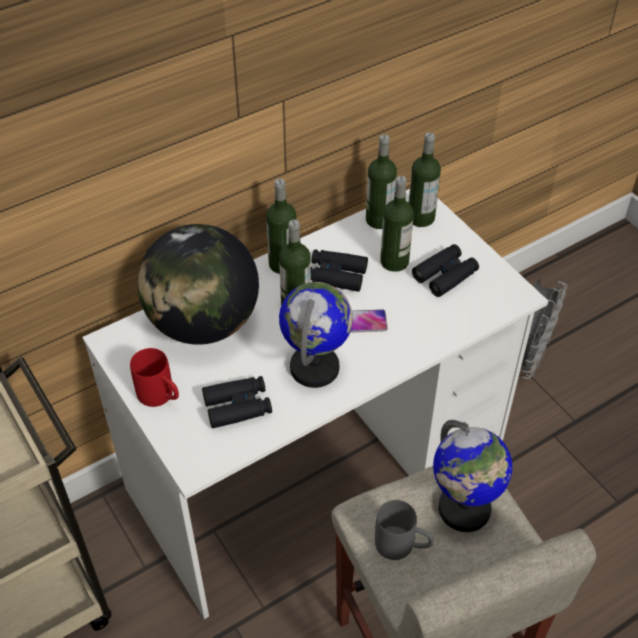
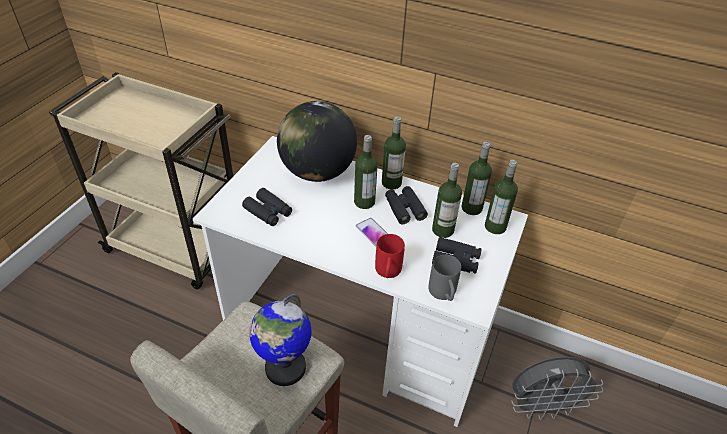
camera: 55 degrees right, 5 degrees down
(161, 397) = (253, 180): red mug -> red mug (387, 273)
(315, 367) = (322, 231): globe -> none
(402, 546) = (235, 346): grey mug -> grey mug (443, 294)

